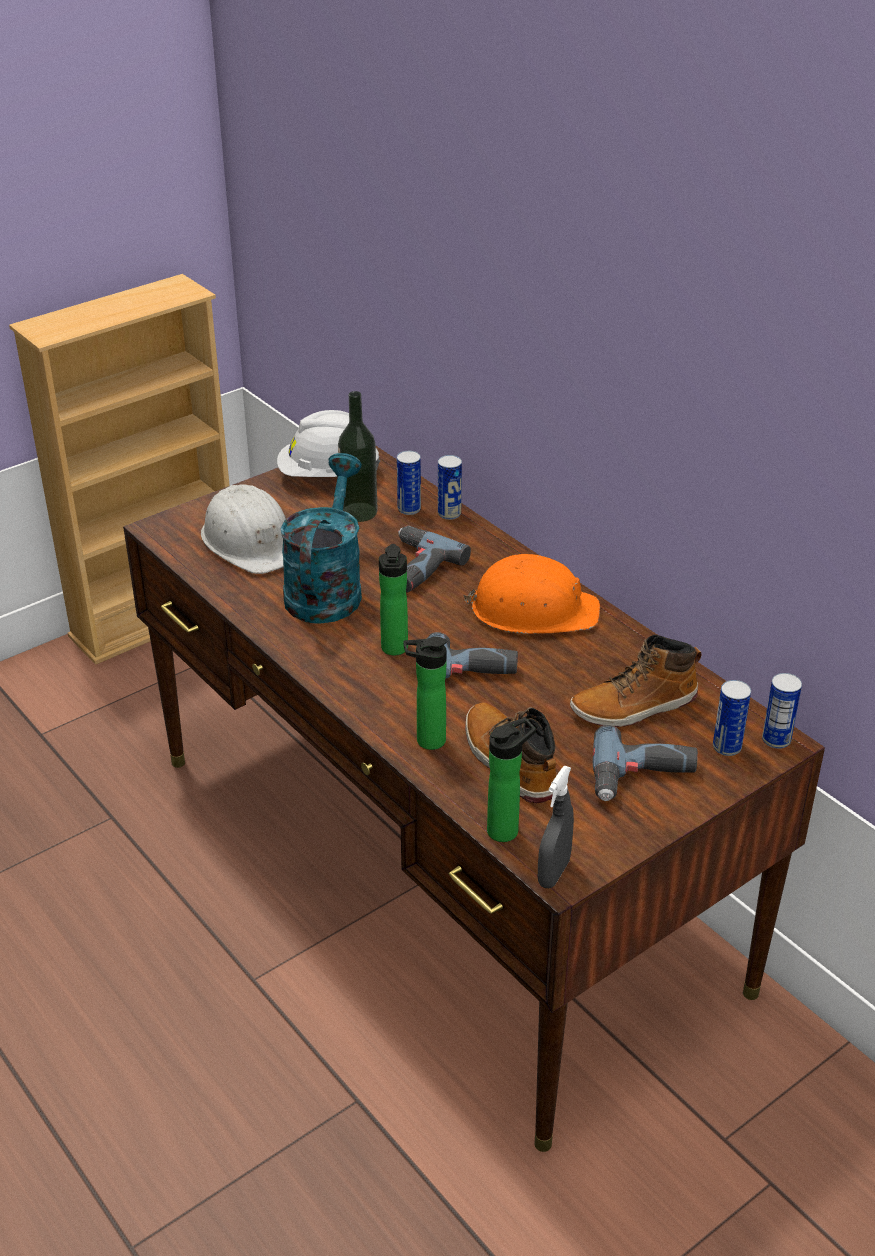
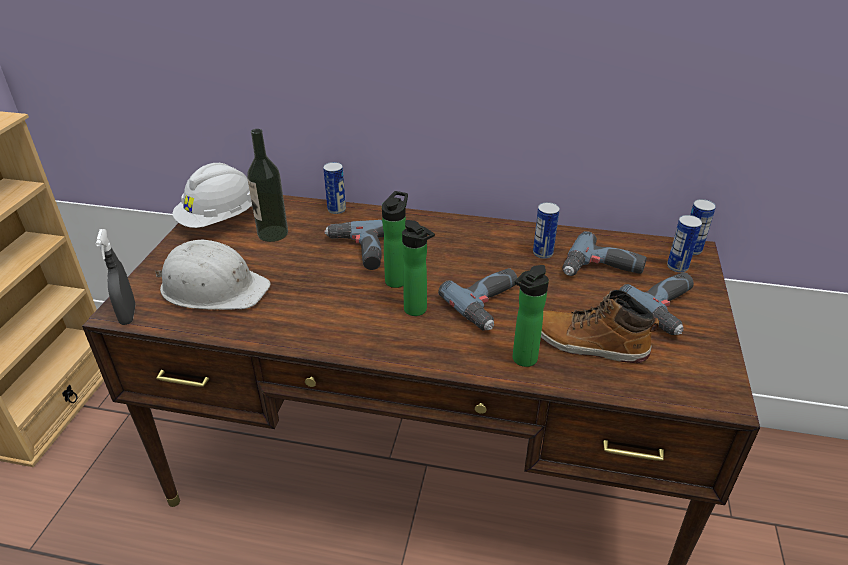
camera: 40 degrees left, 0 degrees up
(326, 588) = (314, 293): turquoise watering can -> none
(409, 509) = (306, 217): can -> can (542, 253)
(507, 829) = (652, 390): bottle -> bottle (397, 279)
(533, 610) = (467, 243): orange hard hat -> none
(553, 873) = (718, 401): grey spray bottle -> grey spray bottle (128, 315)
(634, 707) = (602, 270): boot -> power drill

